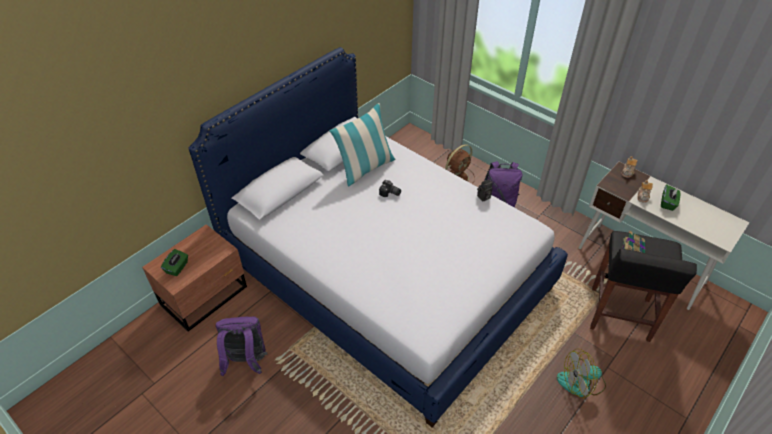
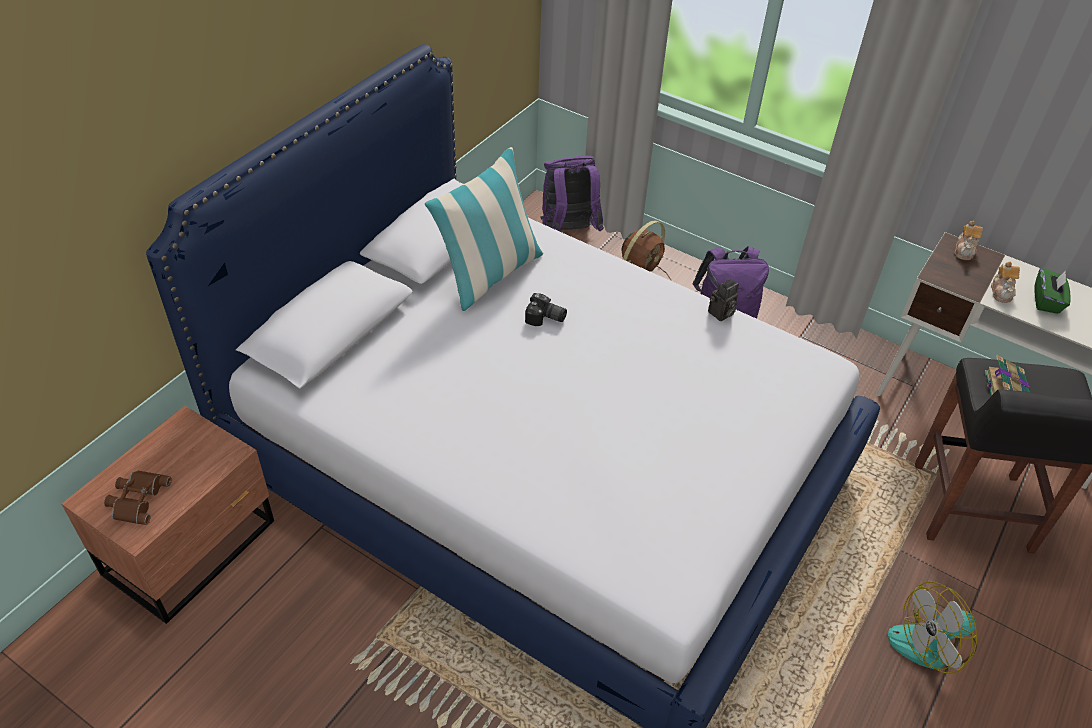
camera: 10 degrees left, 0 degrees up
(177, 268) = (137, 499): green tissue box -> brown binoculars
(246, 361) = (294, 672): purple backpack -> purple backpack (568, 231)

